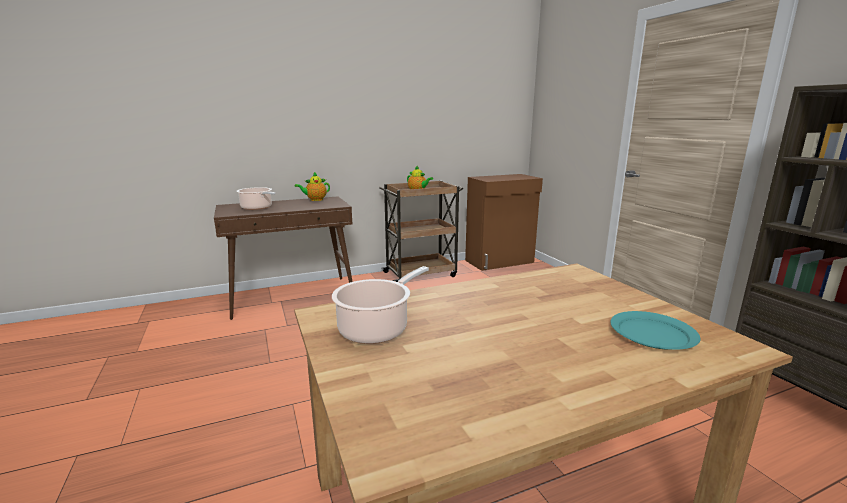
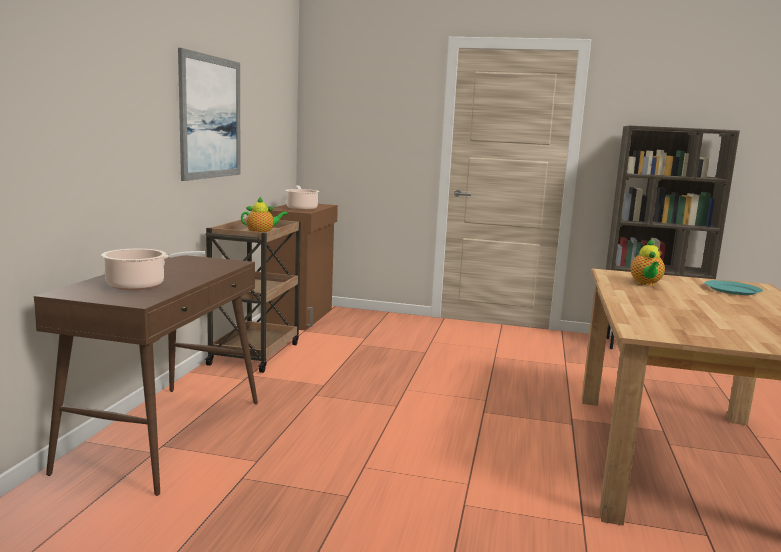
camera: 55 degrees left, 5 degrees down
(315, 200) = (166, 262): teapot -> teapot (645, 283)
(376, 328) = (685, 327): cooking pot -> cooking pot (301, 208)
(396, 110) = (211, 117): none -> picture

